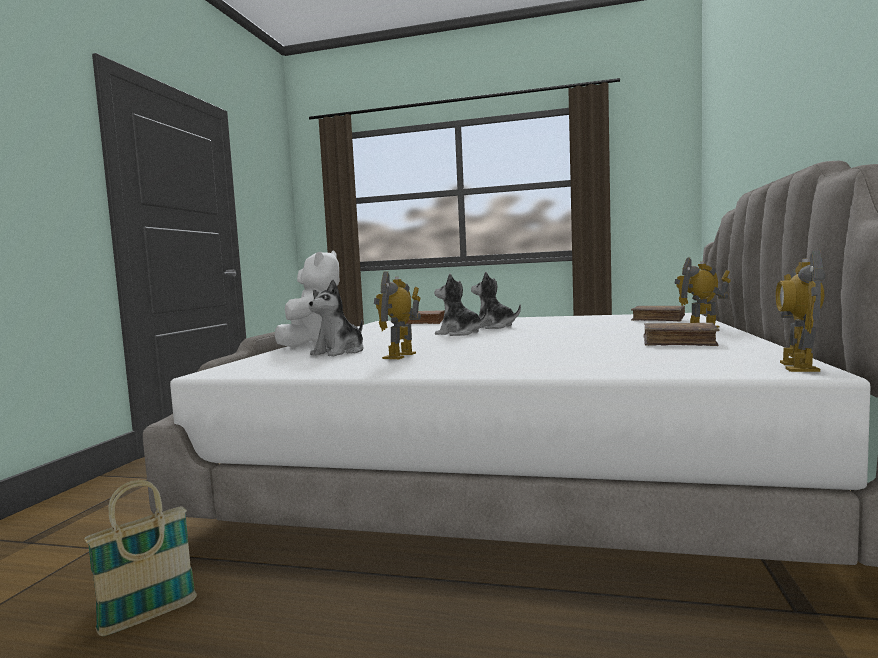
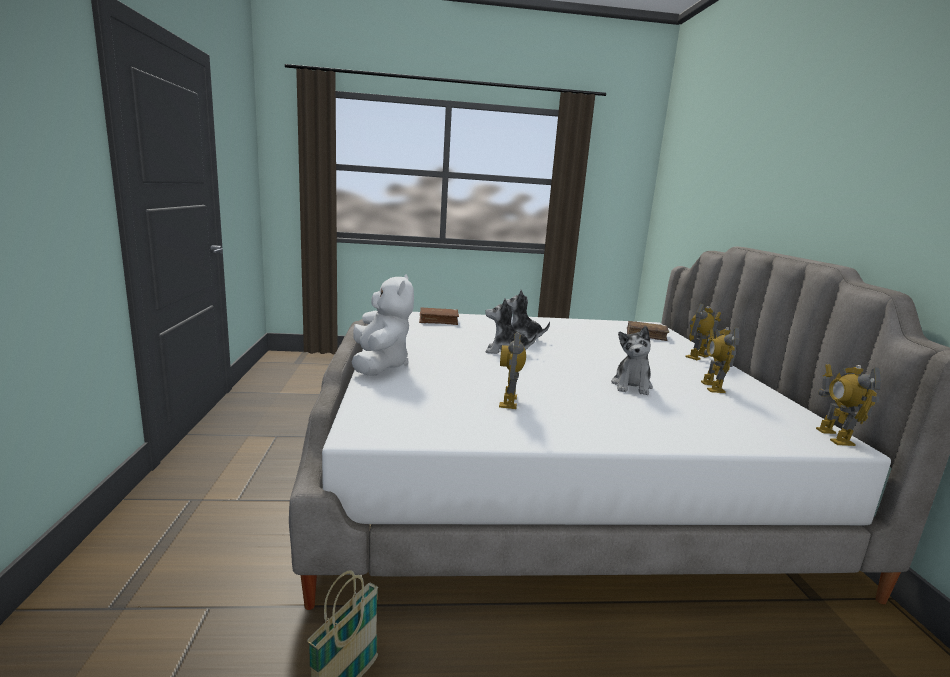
camera: 20 degrees left, 10 degrees up
(340, 352) = (437, 389): plush toy -> plush toy (632, 386)
(679, 343) = (712, 387): brown book -> toy robot

